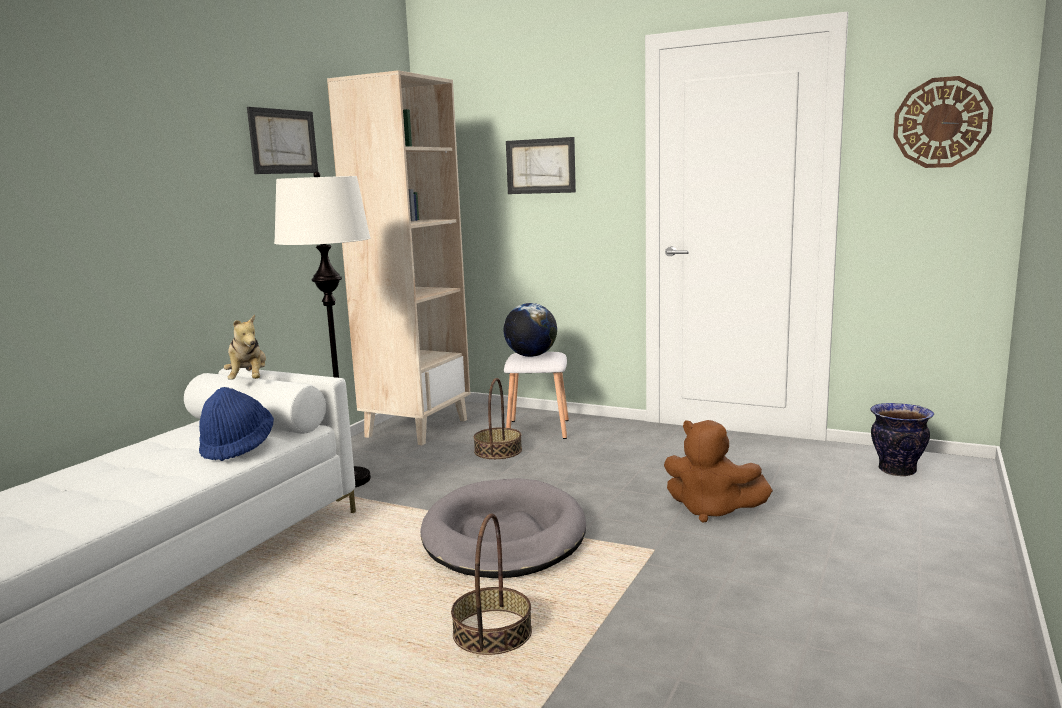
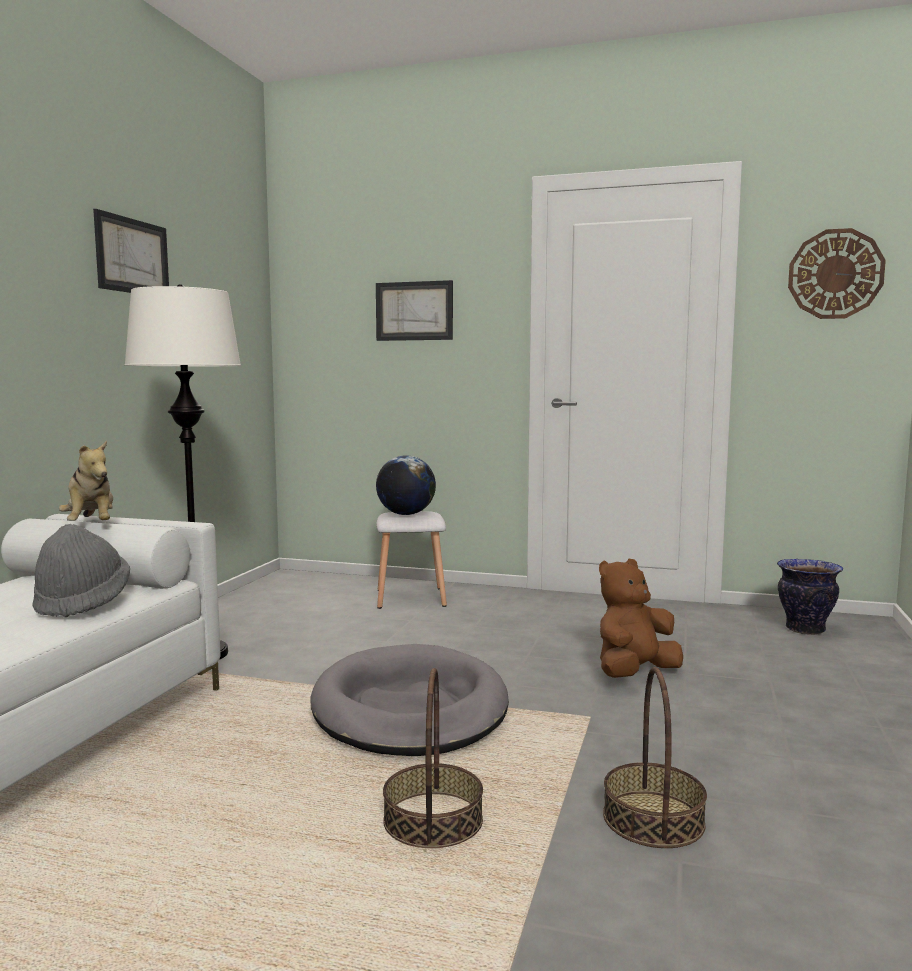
camera: 10 degrees left, 5 degrees down
(237, 447) = (82, 603): blue hat -> grey hat
(417, 428) = (270, 598): beige bookcase -> none
(498, 451) = (372, 620): basket -> basket (652, 819)
(711, 510) = (634, 674): brown plush toy -> brown plush toy turned 120 degrees clockwise

